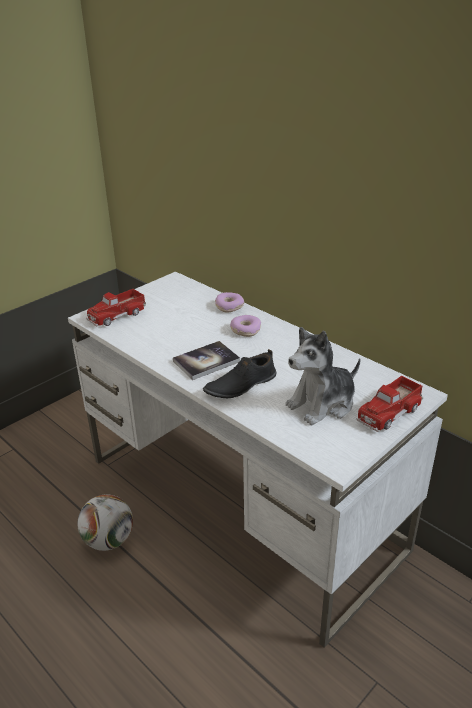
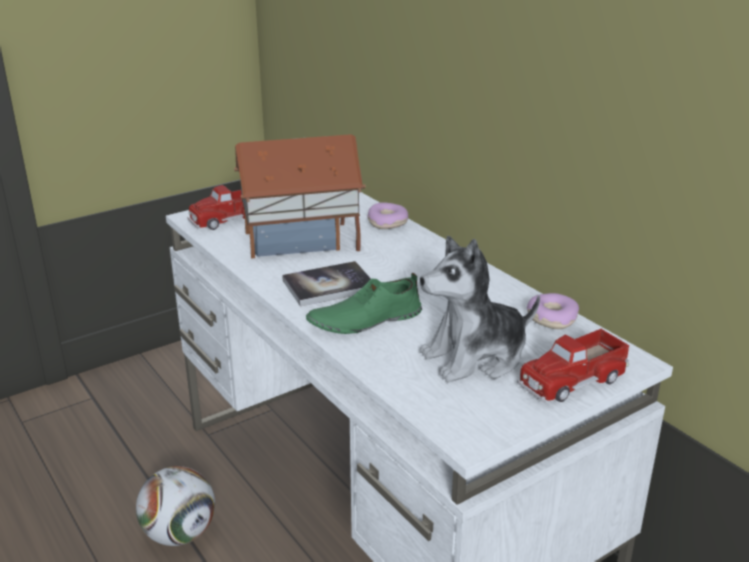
camera: 10 degrees right, 5 degrees down
(175, 329) = (301, 242): none -> toy house
(240, 385) = (365, 320): black shoe -> green shoe
(245, 330) = (399, 253): donut -> donut (551, 318)

